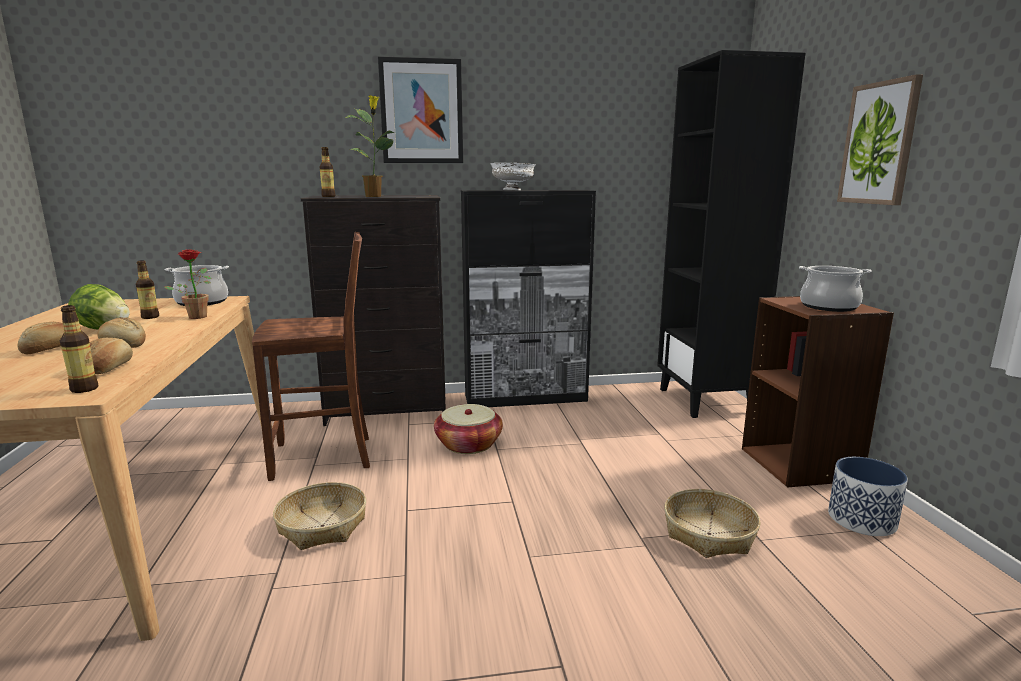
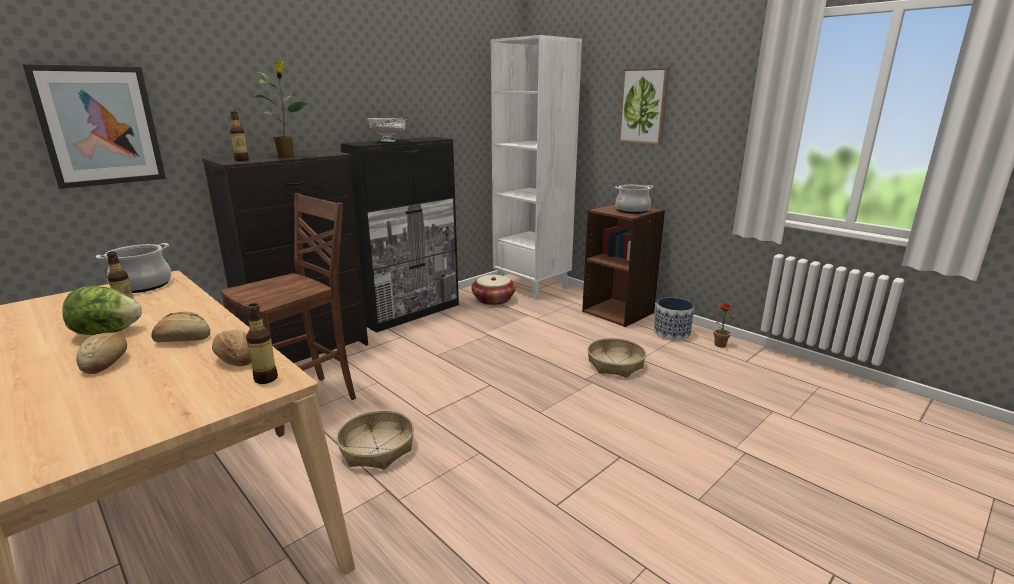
camera: 35 degrees left, 5 degrees up
(198, 316) = (183, 299): potted plant -> potted plant (717, 344)
(421, 111) = (297, 71): picture -> picture (99, 126)
(468, 444) = (411, 358): basket -> basket (493, 300)
(706, 401) = (532, 286): black bookcase -> white bookcase

